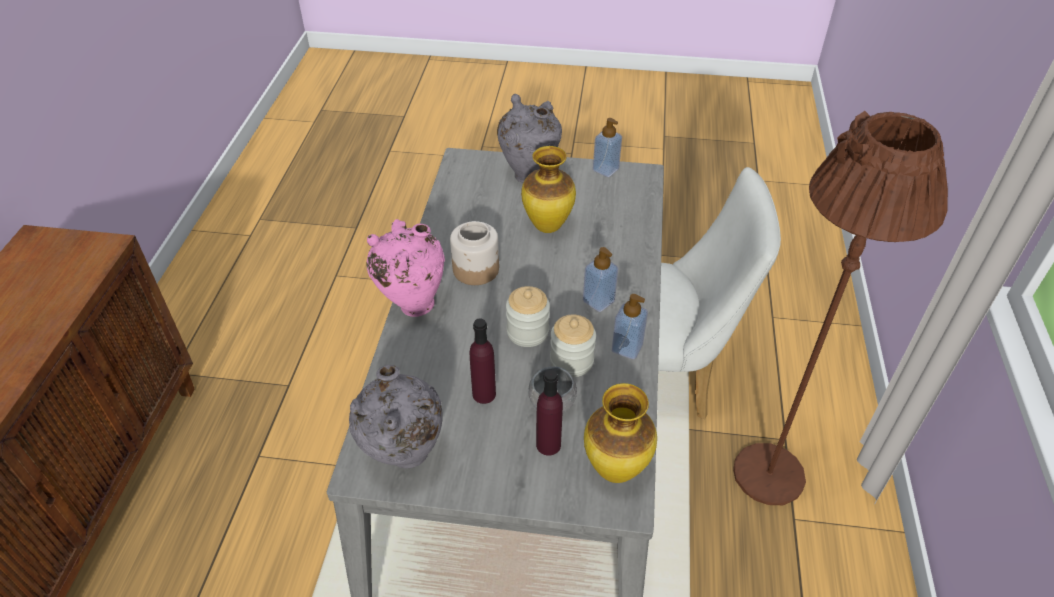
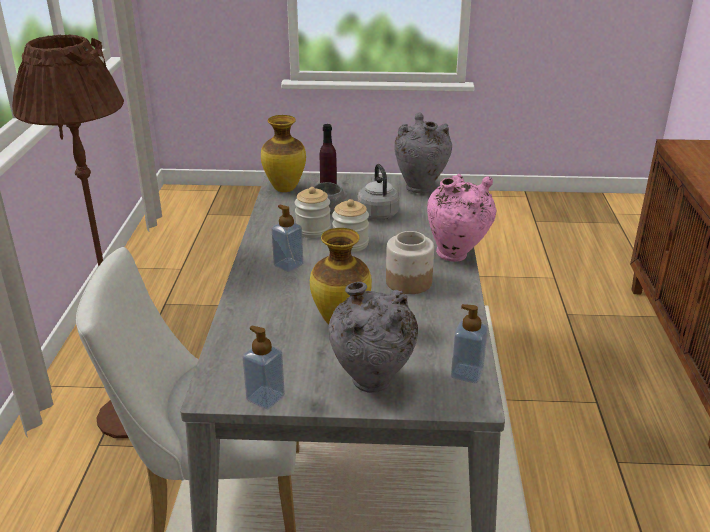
camera: 175 degrees right, 15 degrees down
(484, 394) = (377, 213): purple bottle -> grey kettle
(627, 348) = (267, 239): soap dispenser -> soap dispenser (467, 373)

